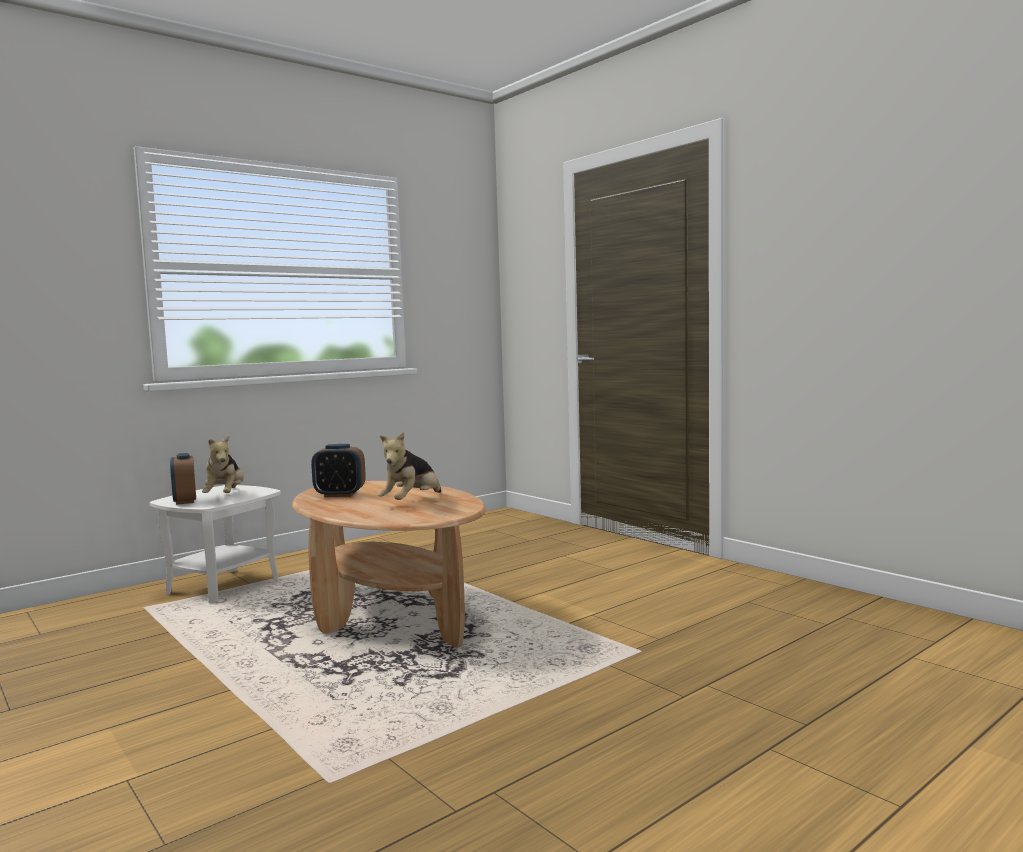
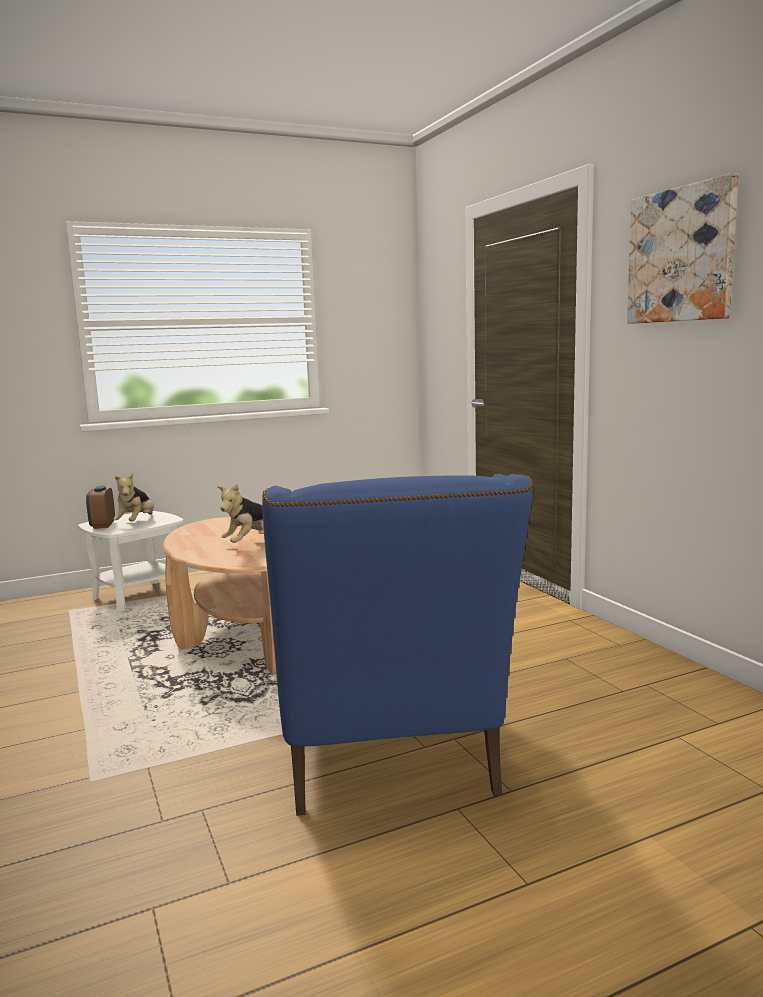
camera: 15 degrees right, 5 degrees up
(340, 495) = (208, 531): alarm clock -> none
(662, 716) = (390, 763): none -> blue armchair
(835, 200) = (681, 255): none -> picture

